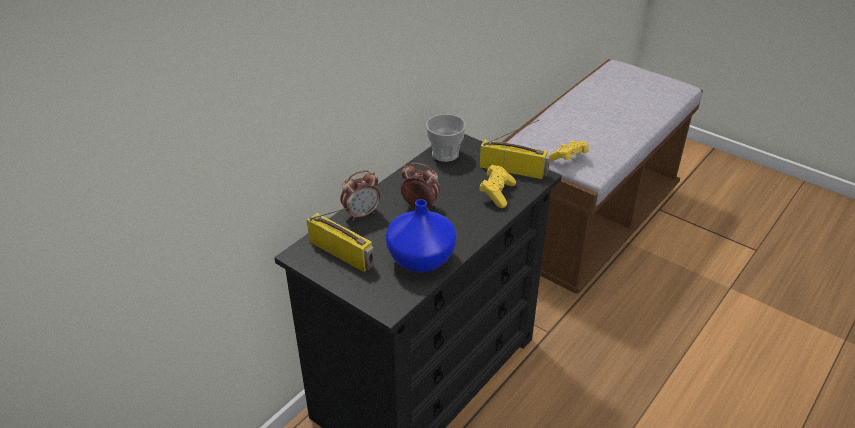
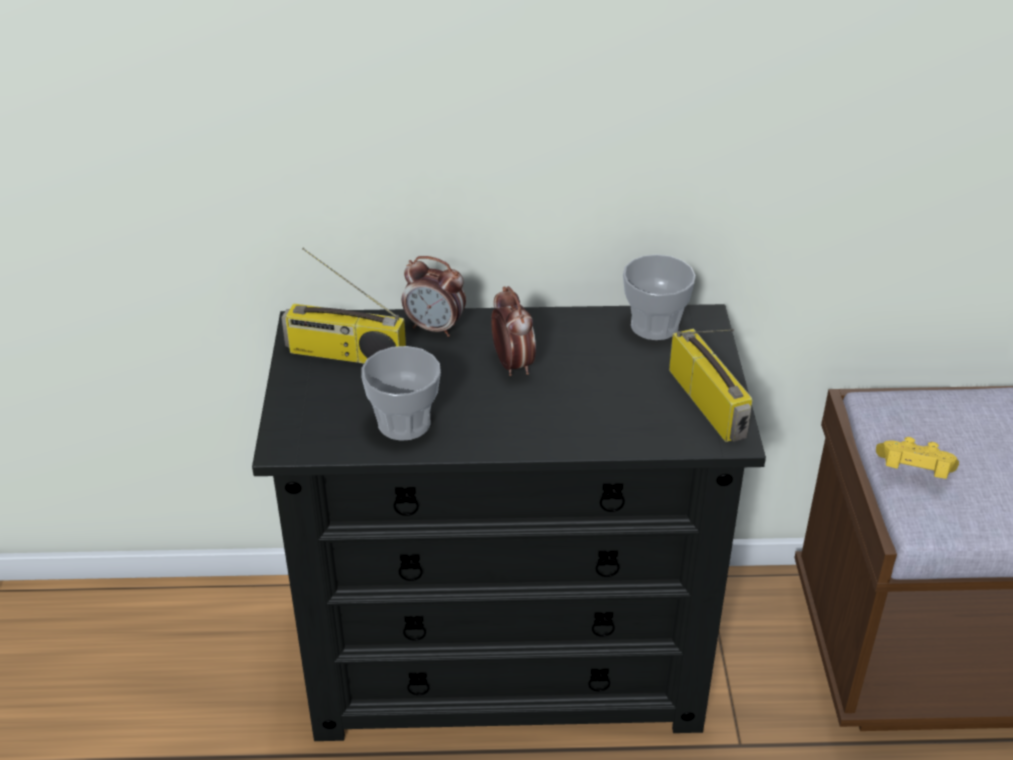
camera: 50 degrees right, 0 degrees up
(343, 253) = (344, 354): radio -> radio turned 105 degrees clockwise
(421, 260) = (404, 423): blue vase -> cup
(497, 193) = (630, 416): yellow game controller -> none

